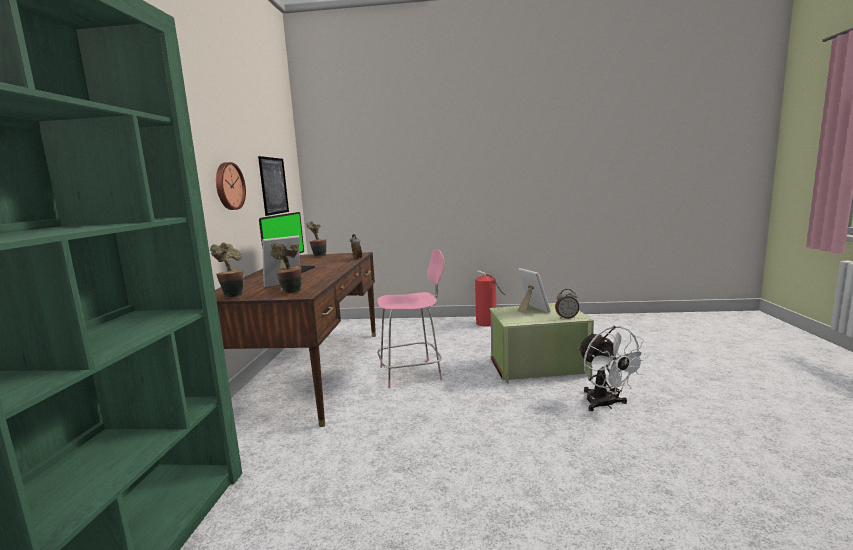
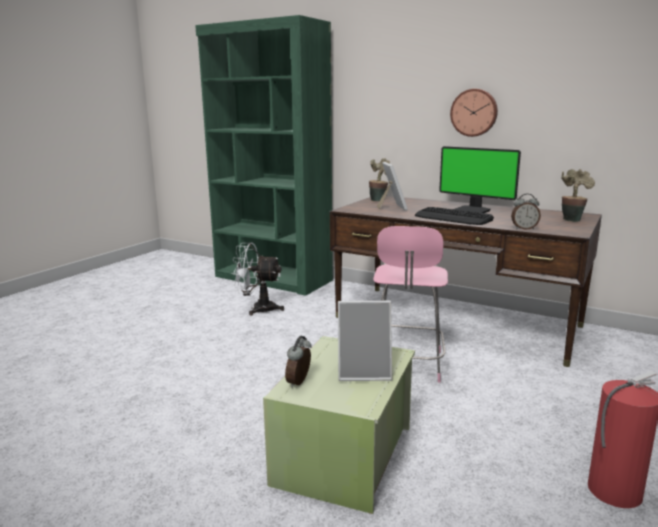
camera: 115 degrees right, 5 degrees up
(274, 186) = (590, 114): picture -> none
(290, 292) = (361, 208): potted plant -> none
(328, 270) = (453, 218): none -> keyboard
(605, 405) = (199, 453): white fan -> white fan (258, 309)

